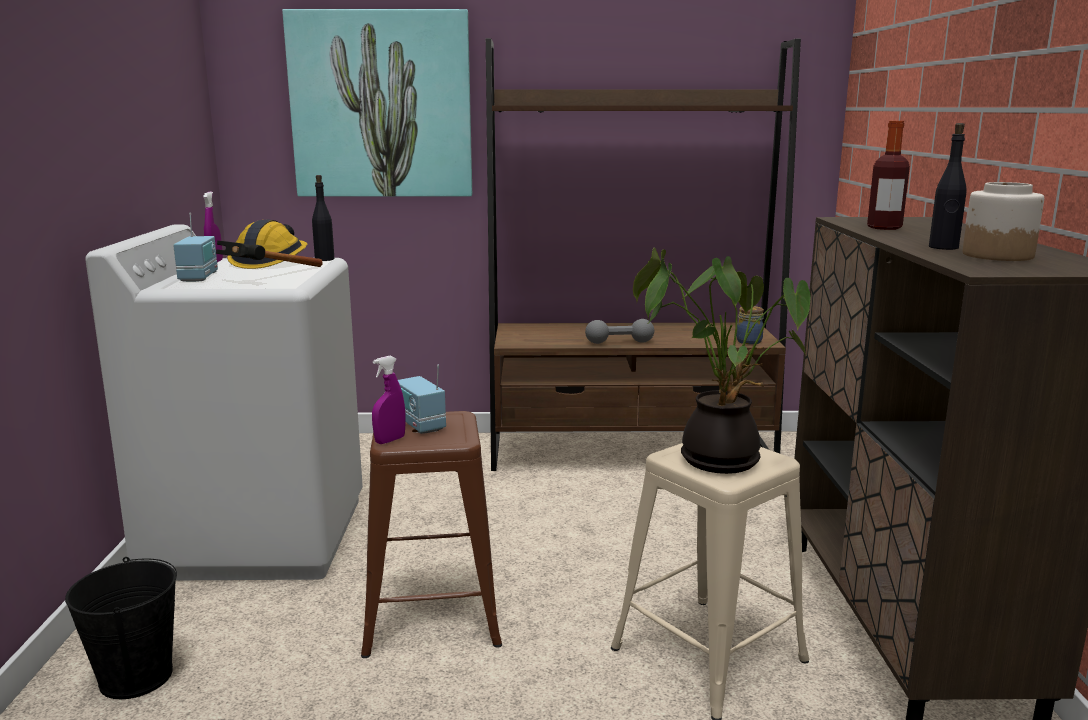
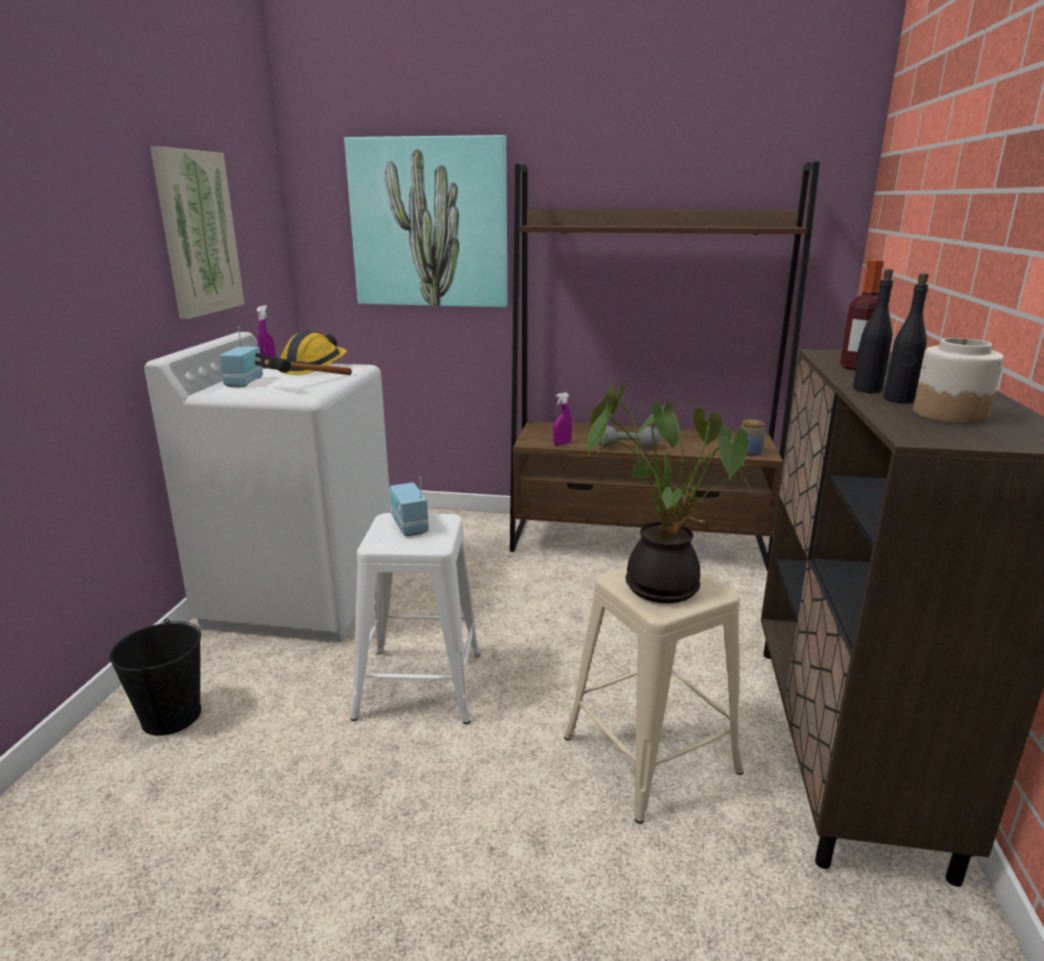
camera: 10 degrees right, 5 degrees up
(128, 109) = (197, 233): none -> picture
(324, 259) = (359, 366): black bottle -> black bottle (866, 389)
(390, 440) = (376, 541): purple spray bottle -> purple spray bottle (562, 443)
(432, 613) = (420, 684): brown stool -> white stool

